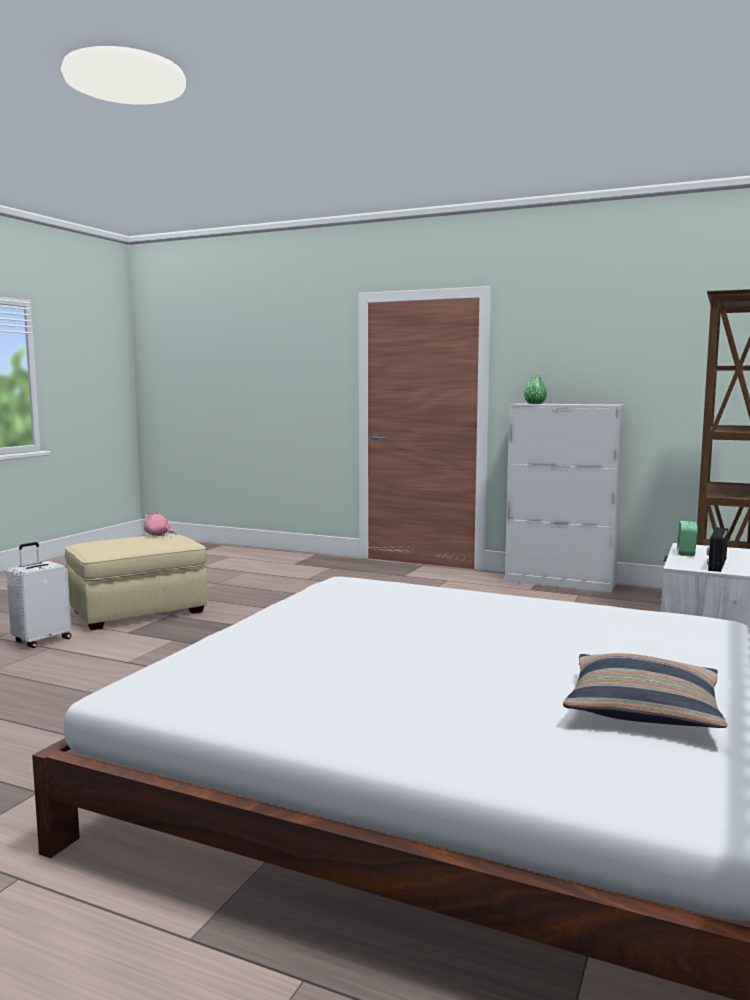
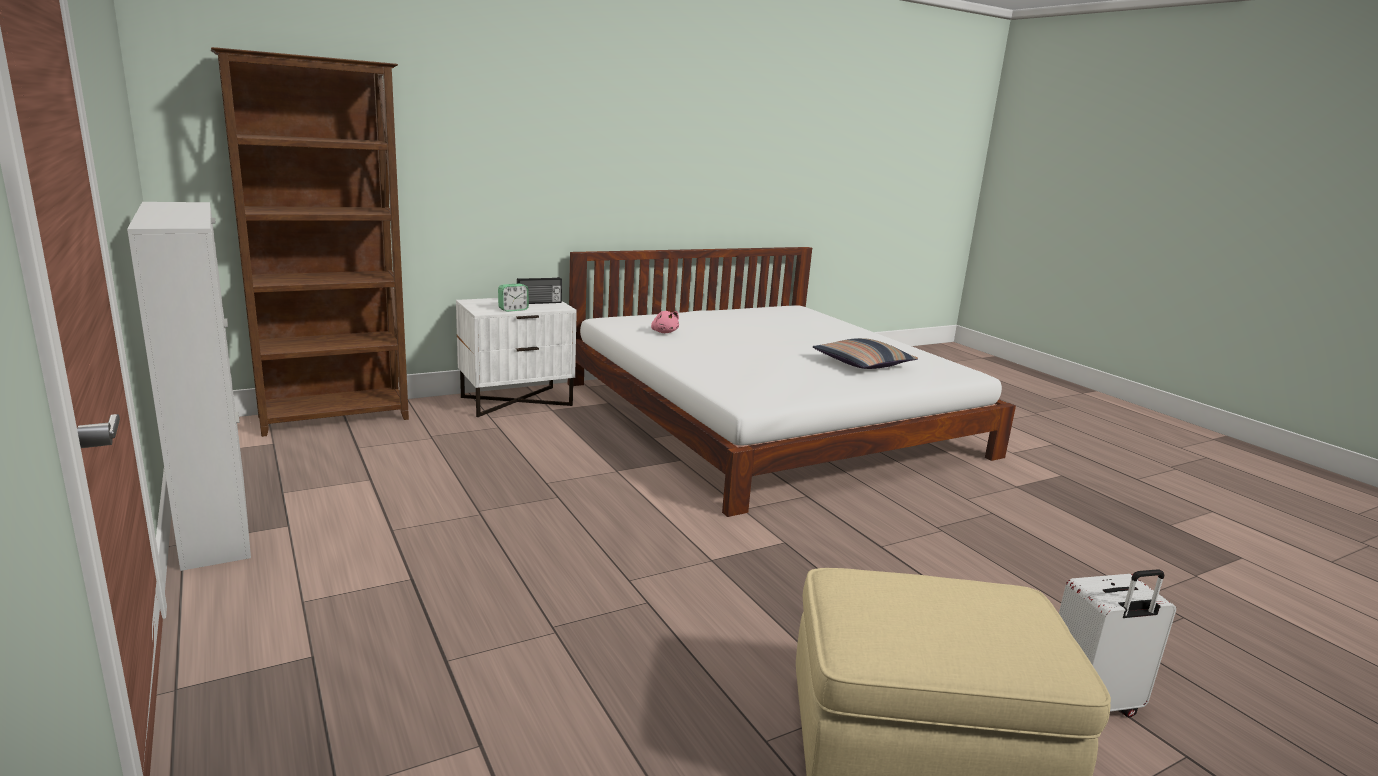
camera: 145 degrees left, 10 degrees up
(158, 535) = (888, 631): pink plush toy -> pink plush toy (664, 332)
(535, 403) = (180, 221): green vase -> none
(643, 708) = (749, 317): pillow -> pillow (862, 364)

